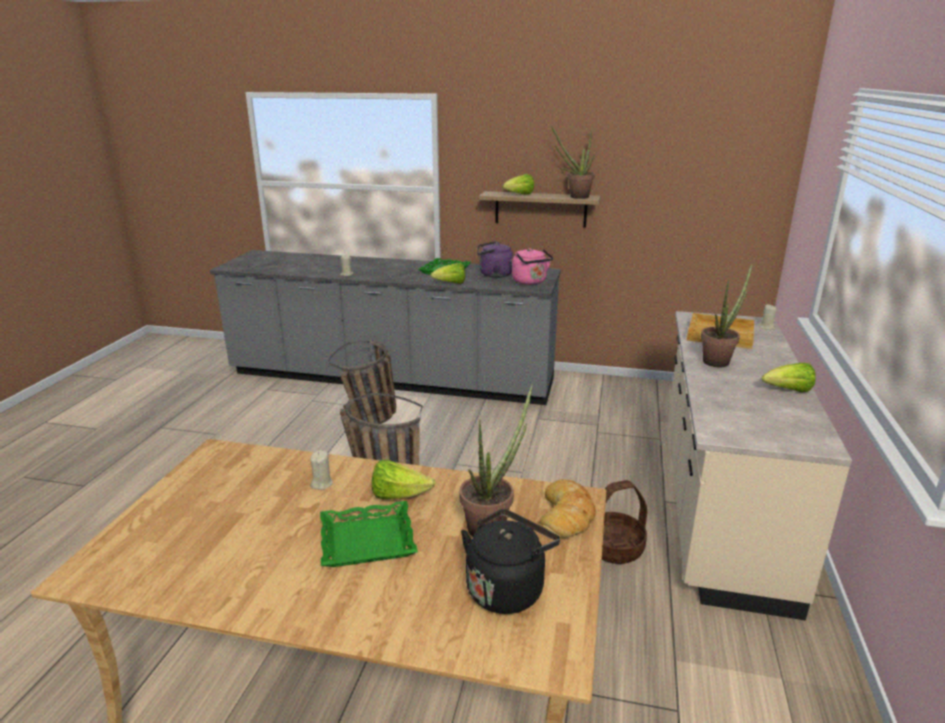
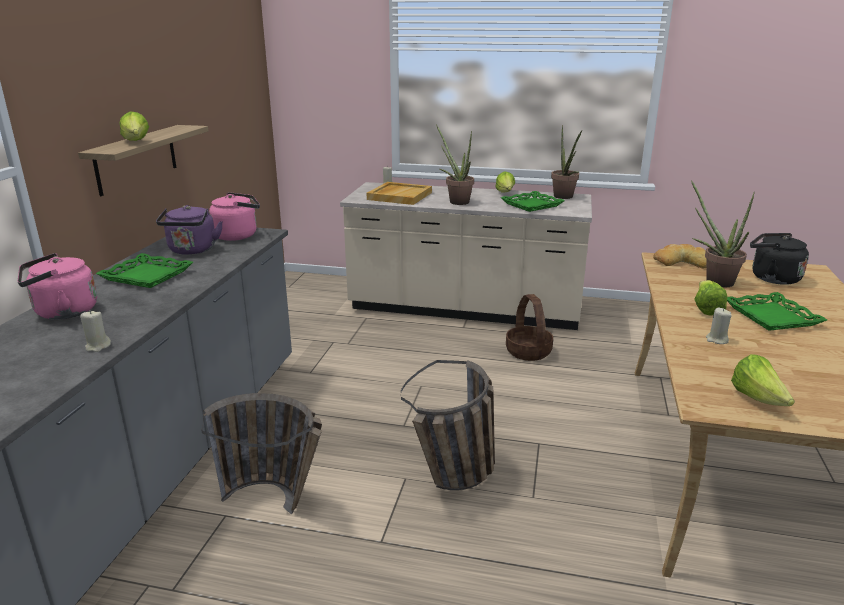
camera: 90 degrees left, 0 degrees up
(392, 264) = (62, 312): none -> pink kettle
(451, 284) = (218, 272): lettuce -> lettuce (758, 399)
(575, 197) = (179, 129): potted plant -> potted plant (564, 197)
(734, 405) = (532, 205): none -> green tray

